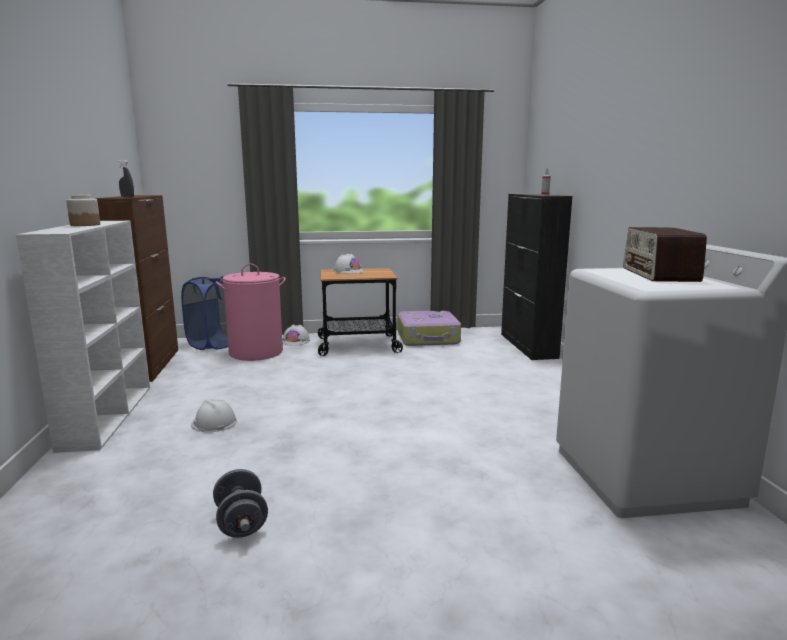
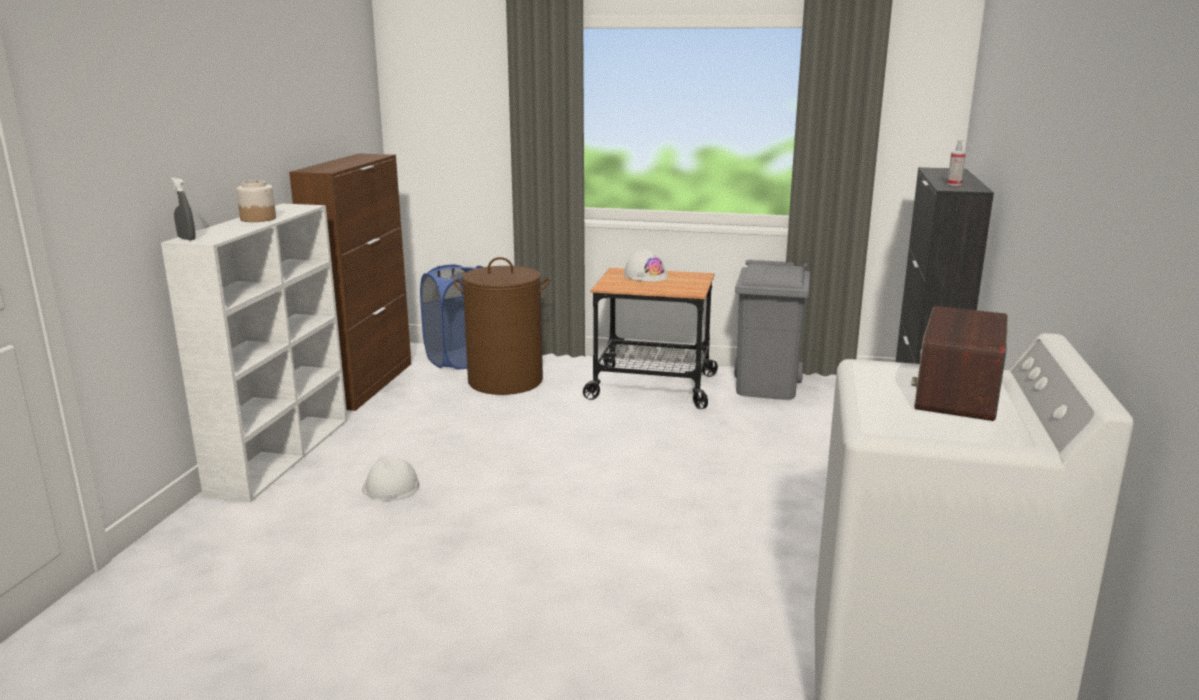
camera: 20 degrees right, 5 degrees up
(127, 197) = (334, 167): grey spray bottle -> grey spray bottle (186, 239)
(241, 523) = (343, 634): grey dumbbell -> none
(256, 352) = (505, 381): pink laundry basket -> brown laundry basket
(296, 341) = (569, 368): white hard hat -> none
(428, 338) = (767, 387): suitcase -> grey trash can

